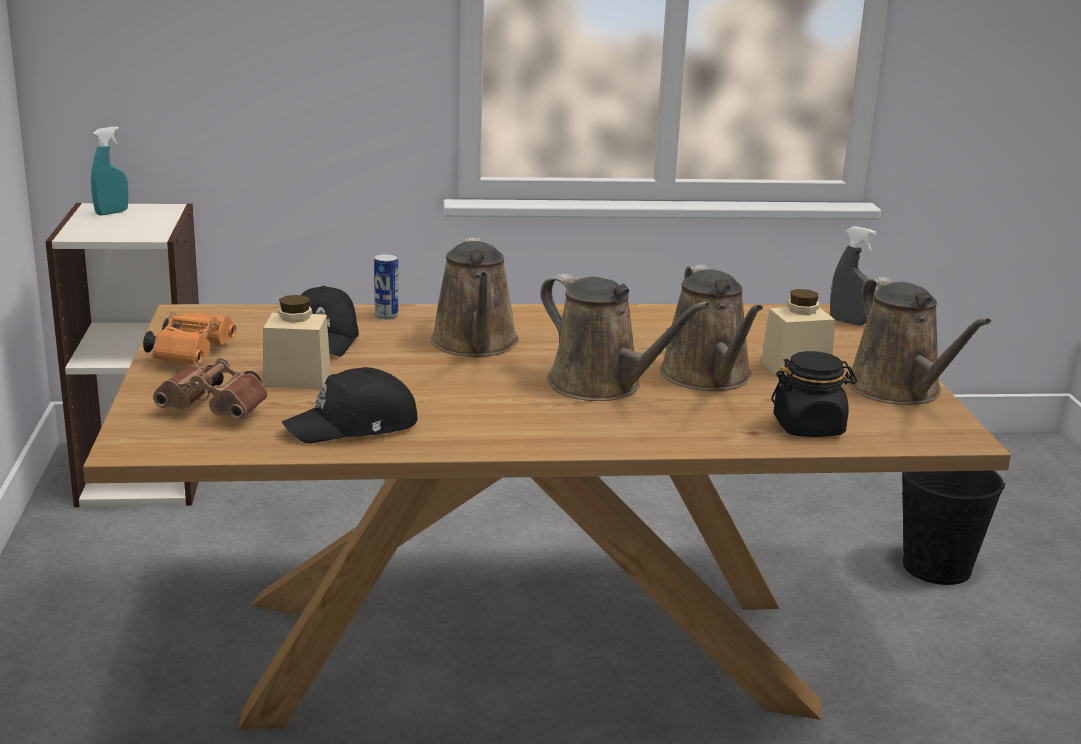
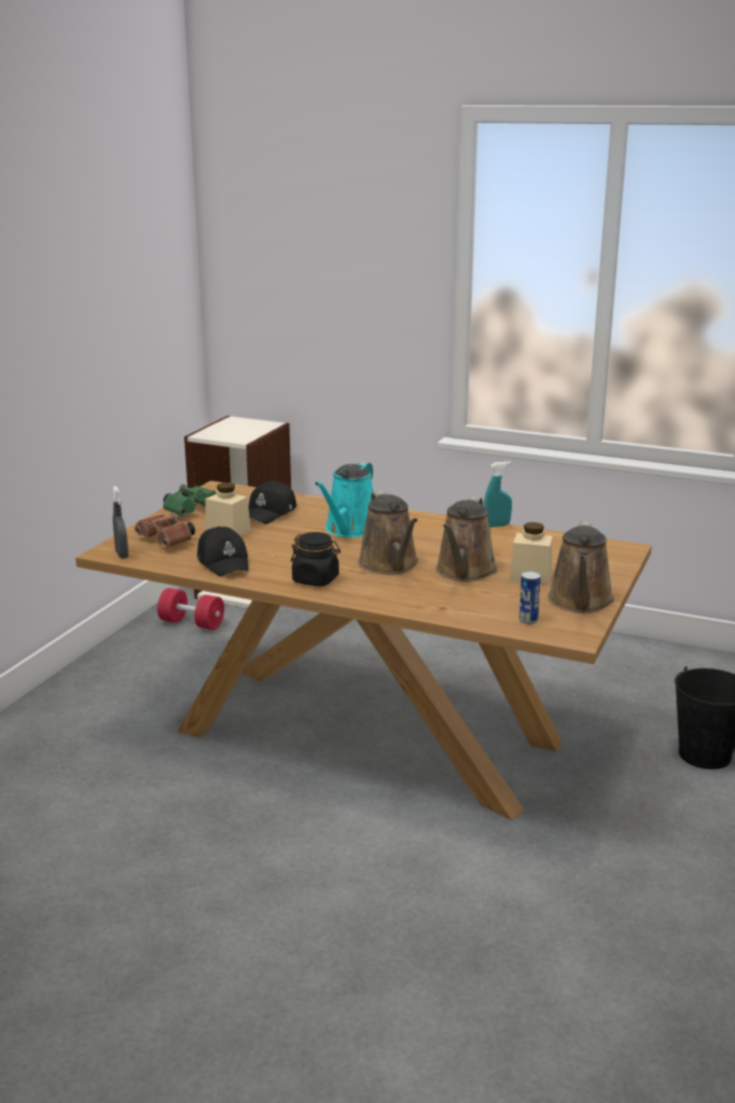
camera: 30 degrees right, 0 degrees up
(105, 548) = (191, 623): none -> red dumbbell
(112, 213) = (238, 423): turquoise spray bottle -> turquoise spray bottle (496, 525)
(192, 354) = (192, 510): orange binoculars -> green binoculars
(354, 426) = (224, 562): black cap -> black cap turned 120 degrees counterclockwise
(386, 315) = (322, 505): can -> can (528, 620)
(475, 344) = (350, 529): brown watering can -> turquoise watering can
(809, 427) = (482, 611): black jar -> black jar (316, 580)
(848, 322) = (616, 554): grey spray bottle -> grey spray bottle (122, 555)

